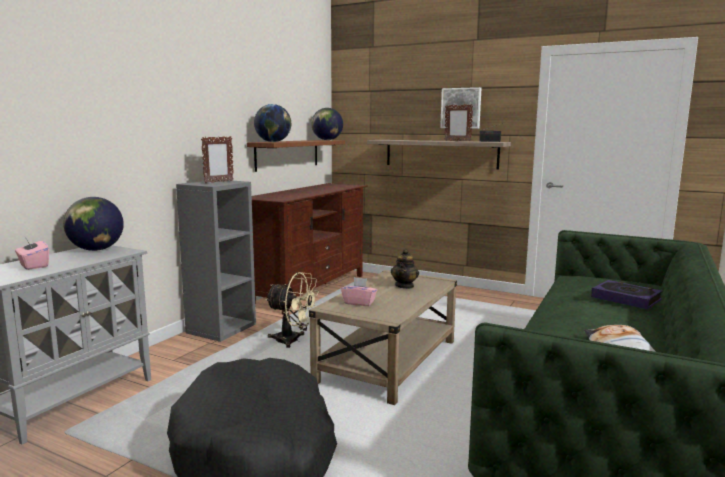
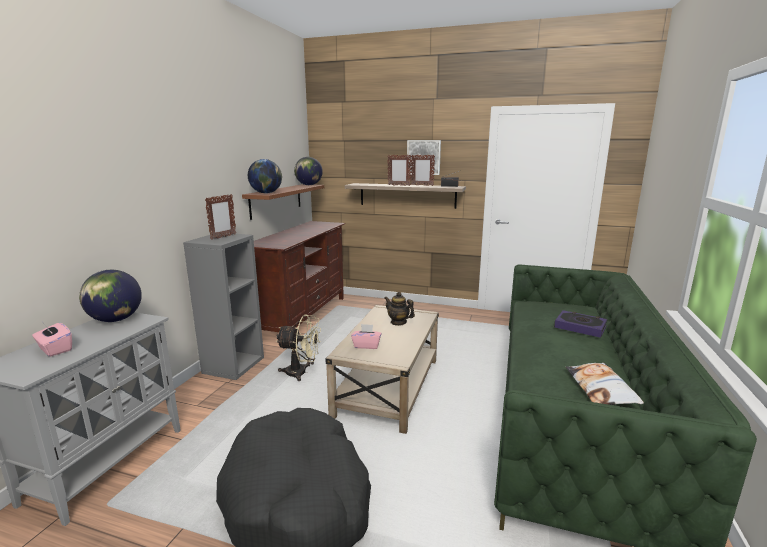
camera: 10 degrees left, 5 degrees up
(404, 286) = (398, 322): teapot -> teapot turned 120 degrees clockwise
(429, 140) = (399, 185): none -> picture frame

